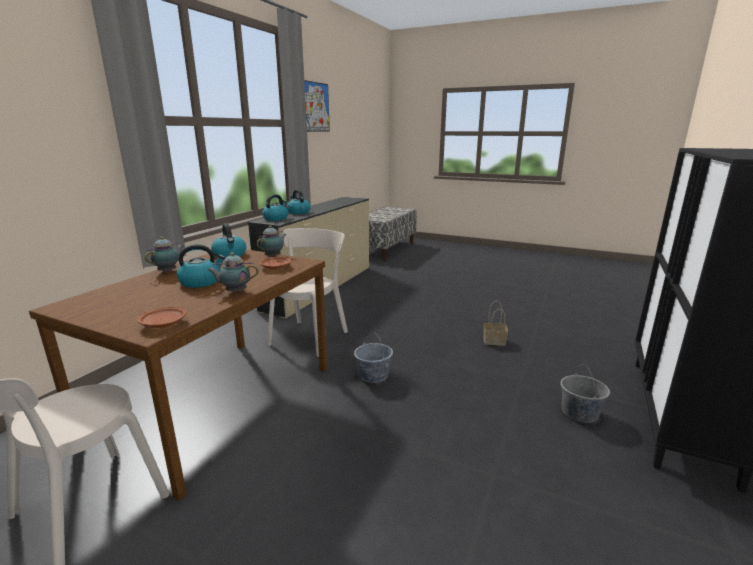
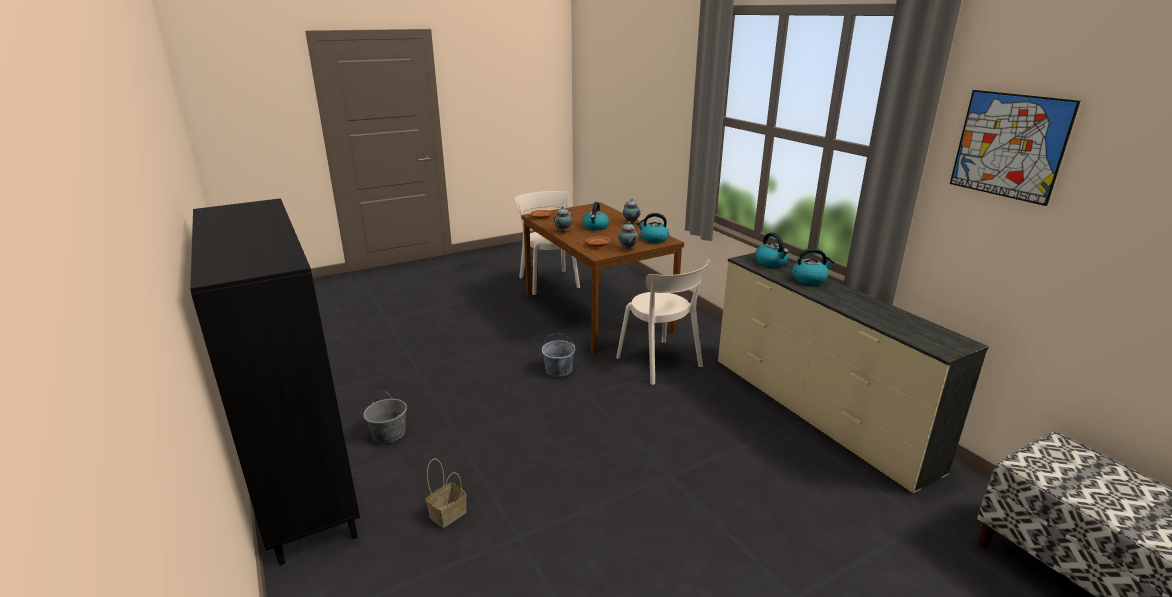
camera: 125 degrees right, 5 degrees up
(493, 341) = (528, 464): basket -> basket (448, 513)

